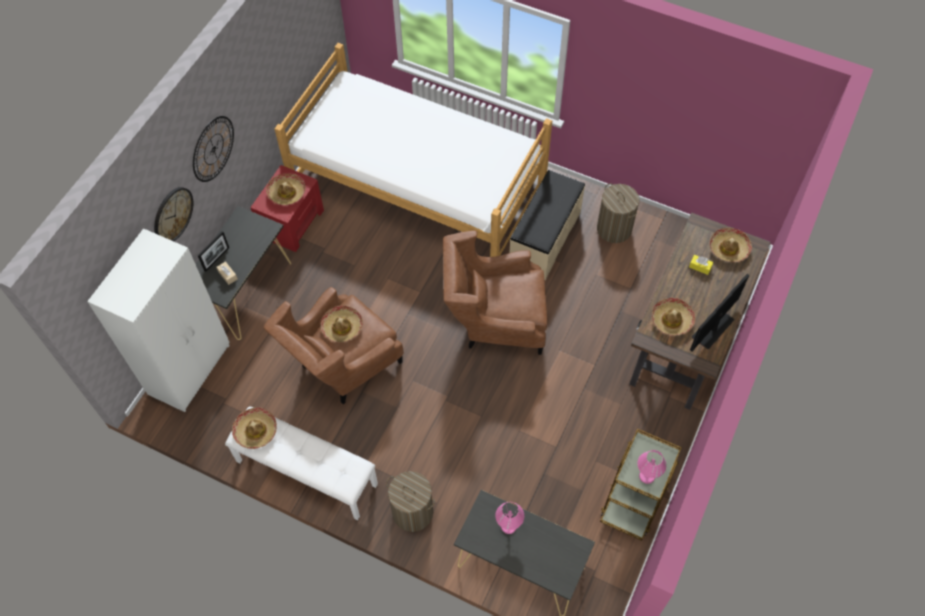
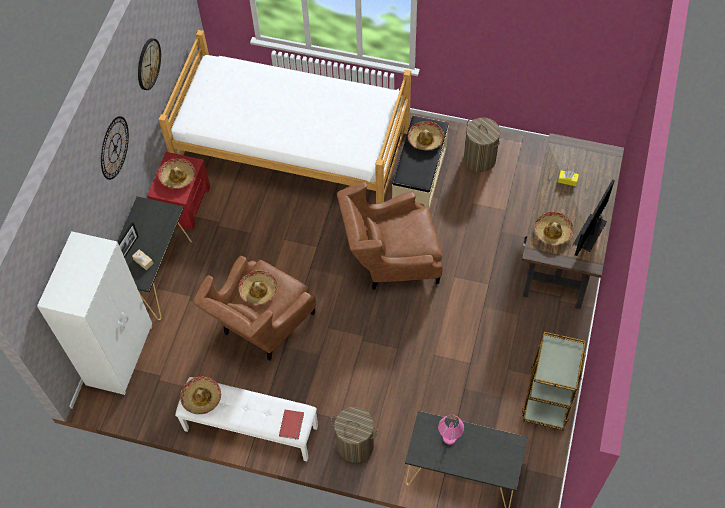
camera: 10 degrees left, 0 degrees up
(172, 214) = (90, 214): wall clock -> wall clock (148, 64)
(344, 478) = (292, 424): none -> red book
(647, 476) = (560, 371): pink table lamp -> none
(729, 248) = (589, 159): hat -> hat (425, 139)

